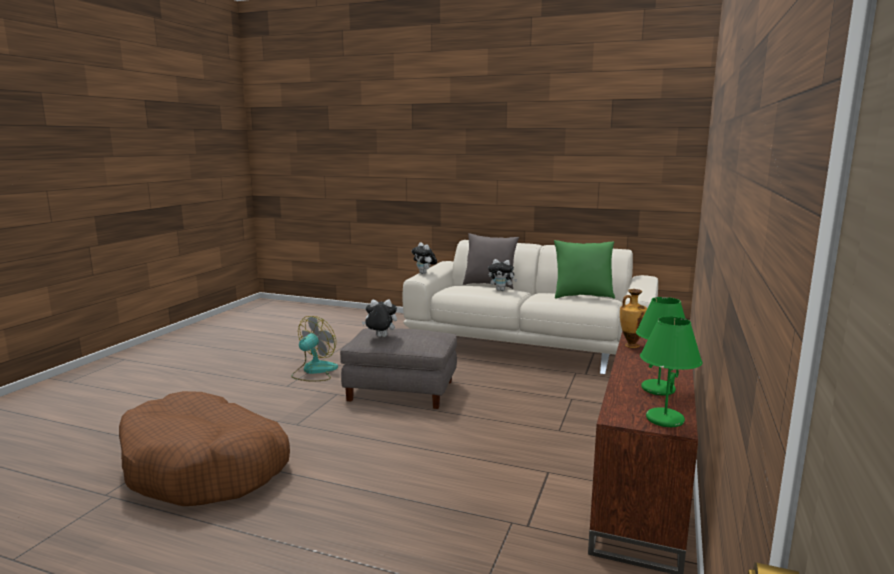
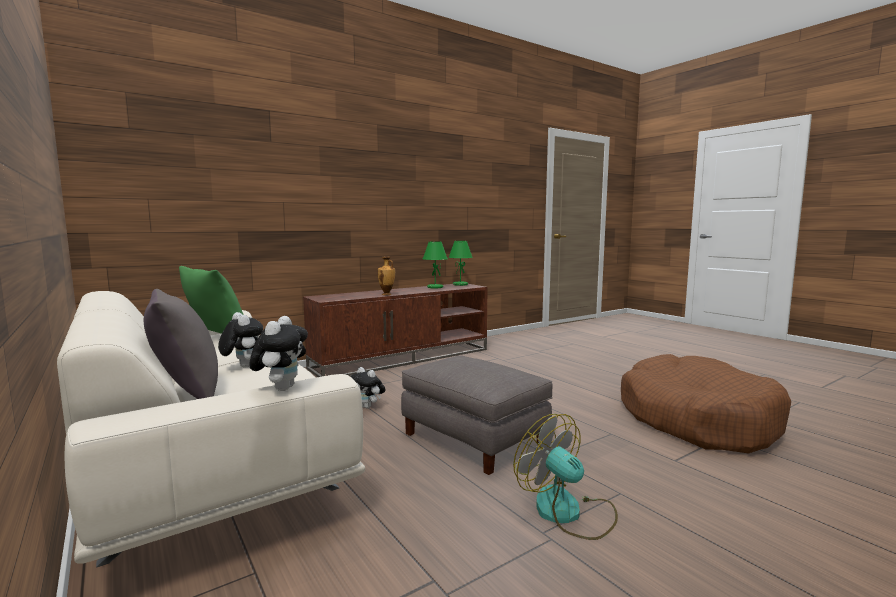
camera: 145 degrees left, 5 degrees down
(314, 371) = (568, 512): fan -> fan turned 75 degrees clockwise
(380, 337) = (501, 366): plush toy -> plush toy (368, 407)

